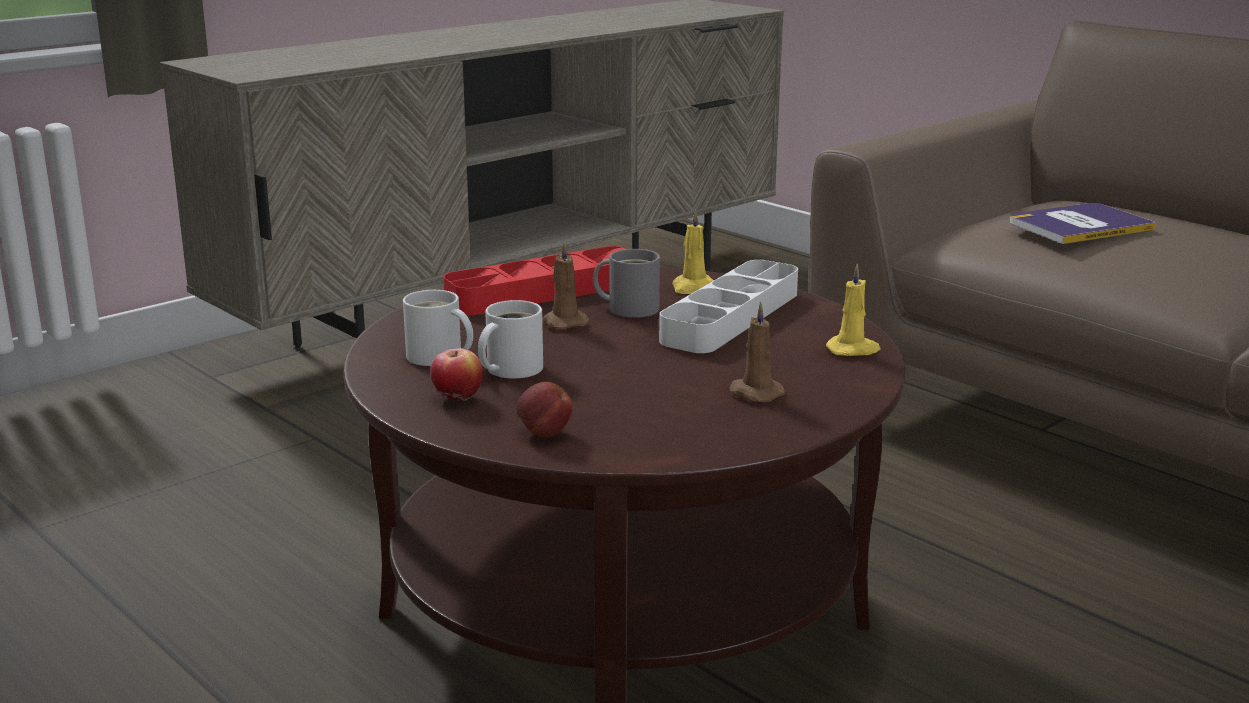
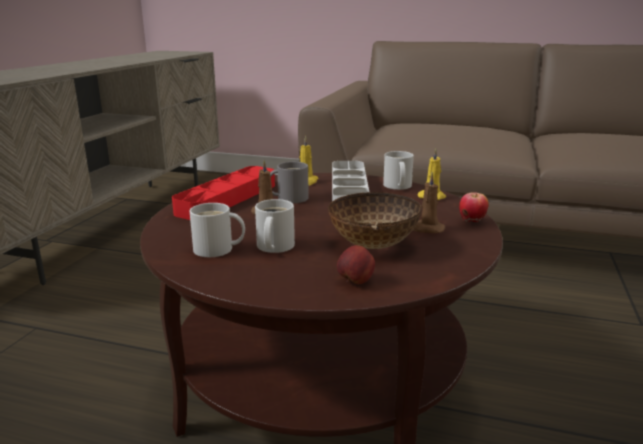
camera: 30 degrees left, 0 degrees up
(457, 399) = (268, 273): apple -> apple (472, 222)
(640, 396) = (372, 244): none -> bowl
(826, 321) = (396, 186): none -> white mug
(1079, 226) = (428, 130): book -> none

